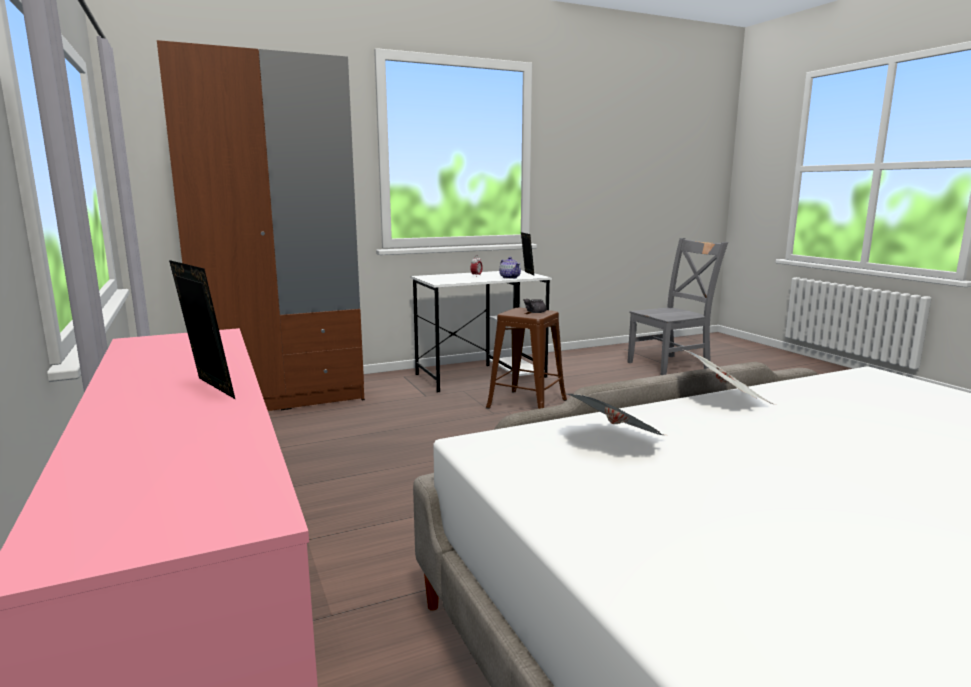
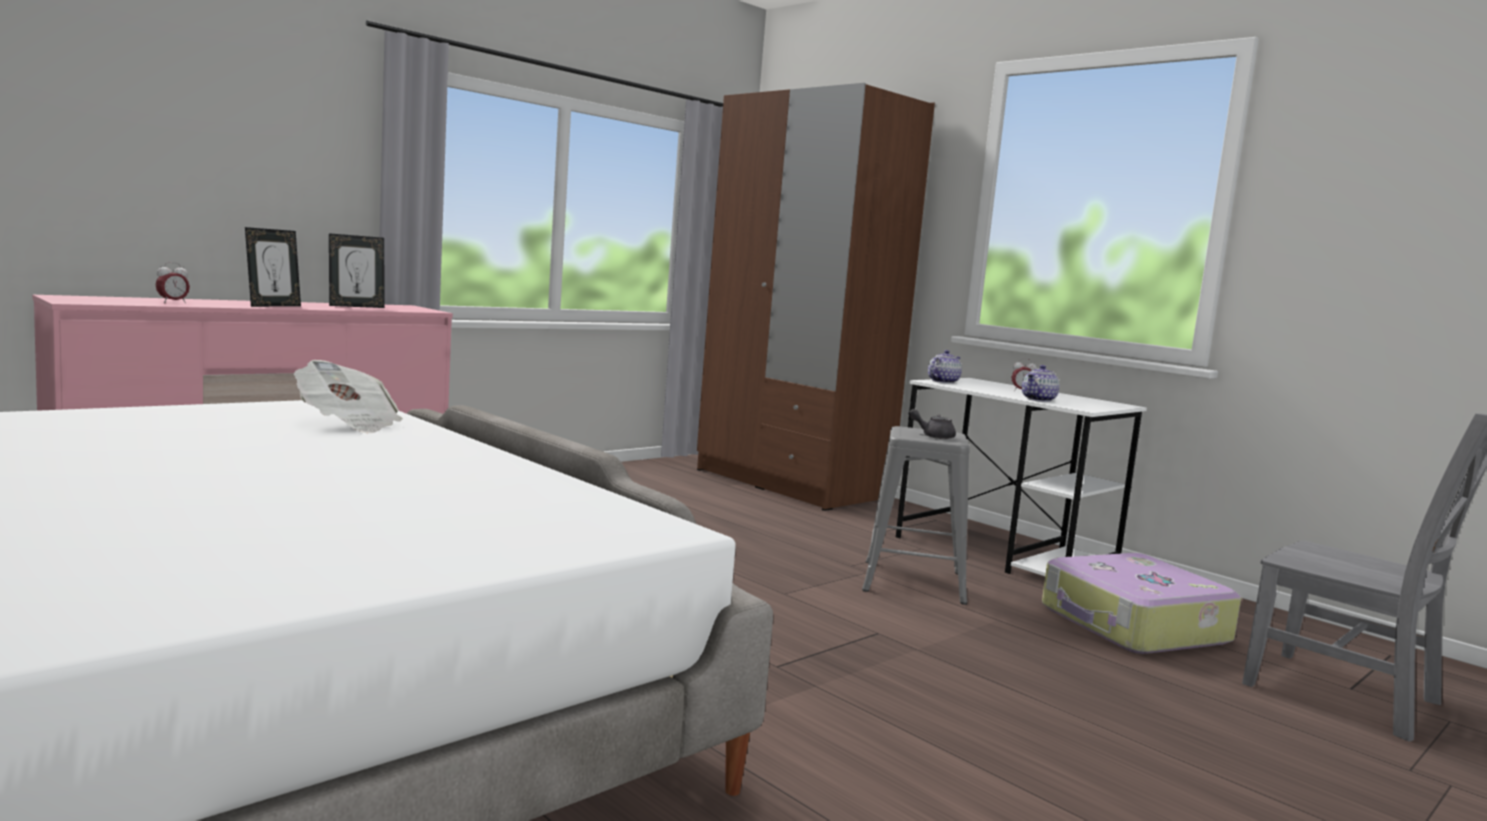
camera: 70 degrees right, 5 degrees down
(193, 444) = (172, 302): none -> alarm clock
(440, 281) = (942, 381): none -> teapot
(526, 404) = (913, 581): brown stool -> grey stool
(527, 273) = (1102, 406): picture frame -> picture frame (356, 306)
(595, 376) = (1133, 625): none -> suitcase
(726, 400) = (490, 458): newspaper -> none

